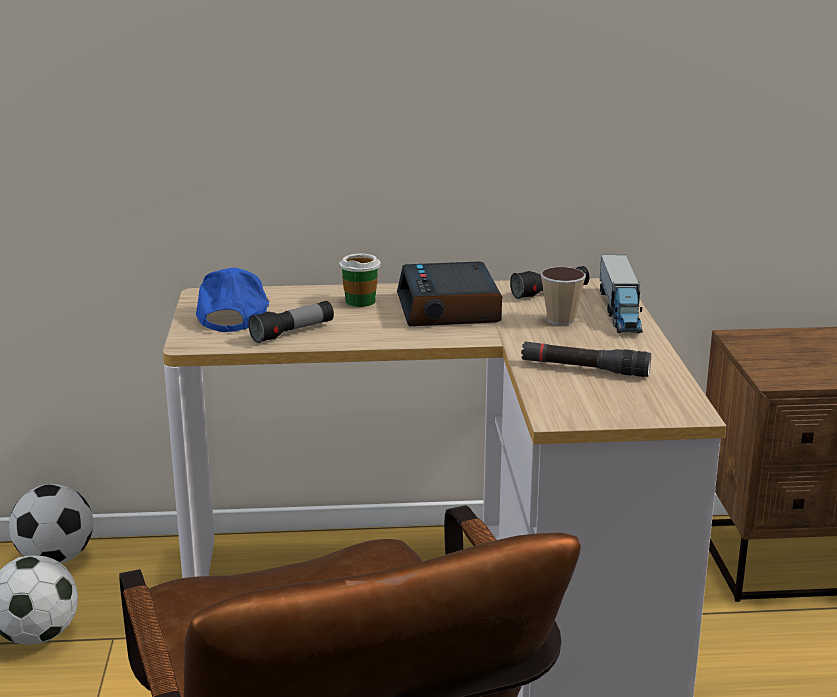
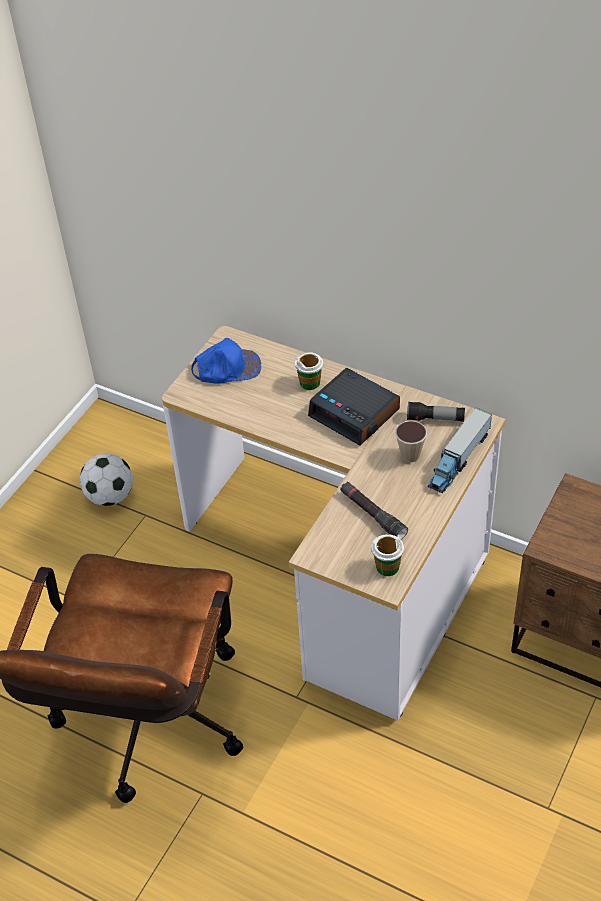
camera: 35 degrees right, 25 degrees up
(56, 558) = (151, 437): football -> none
(232, 314) = (226, 368): blue cap -> blue cap turned 45 degrees clockwise
(293, 332) = (243, 404): flashlight -> none
(449, 308) = (355, 413): alarm clock -> alarm clock turned 75 degrees counterclockwise
(665, 400) = (387, 567): none -> cup

